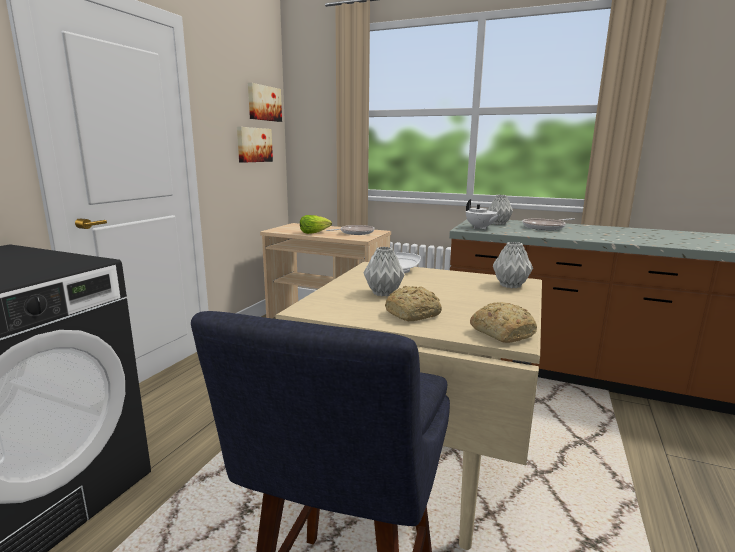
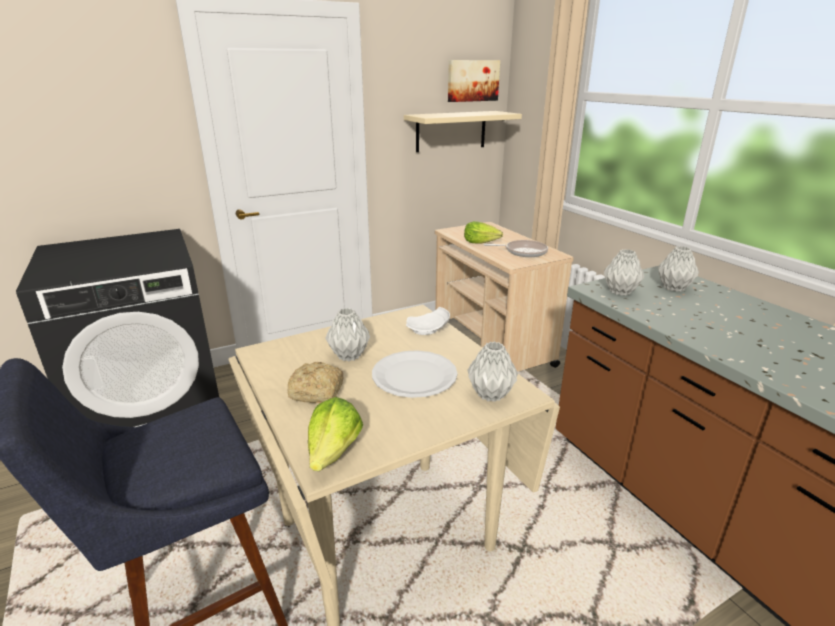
camera: 40 degrees right, 10 degrees up
(253, 145) = (451, 131): picture -> beige shelf
(451, 290) = (414, 376): none -> white plate
(480, 228) = (619, 292): white teapot -> grey vase
(501, 333) = (334, 452): bread -> lettuce
(545, 227) = (730, 315): frying pan -> none

